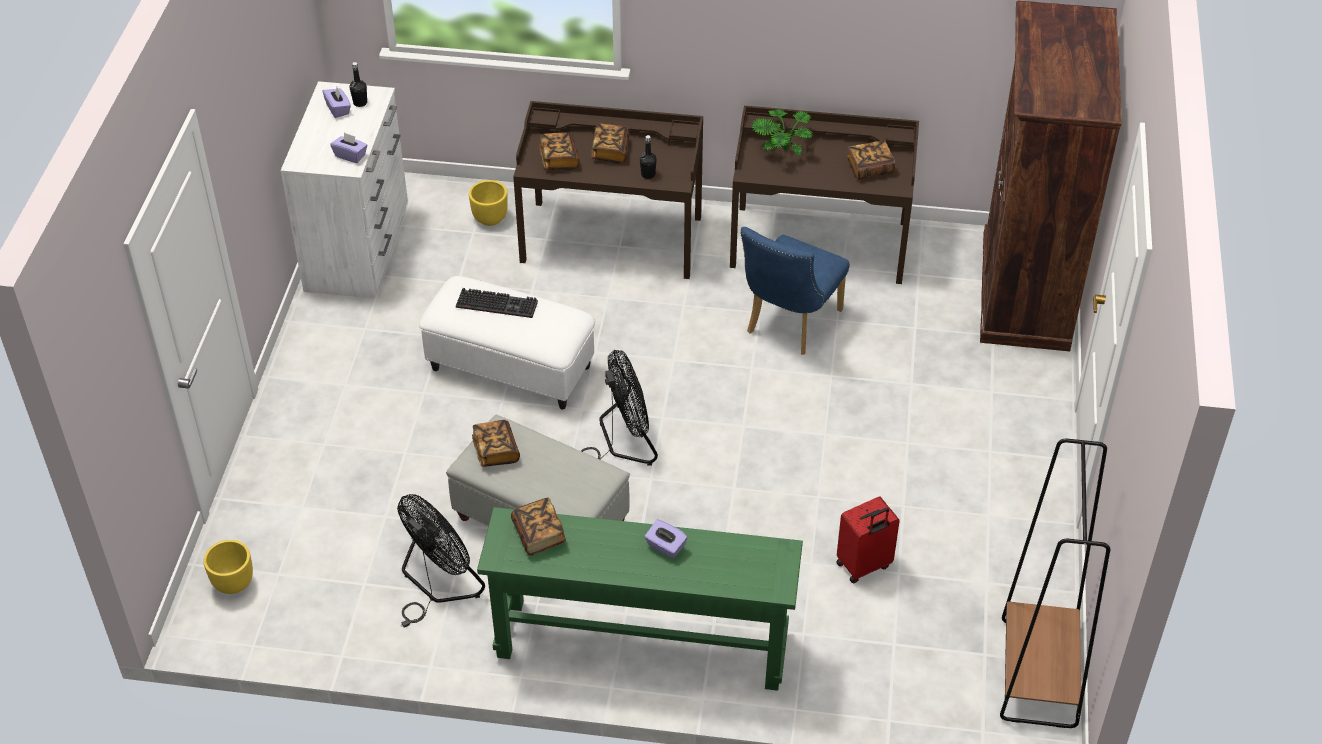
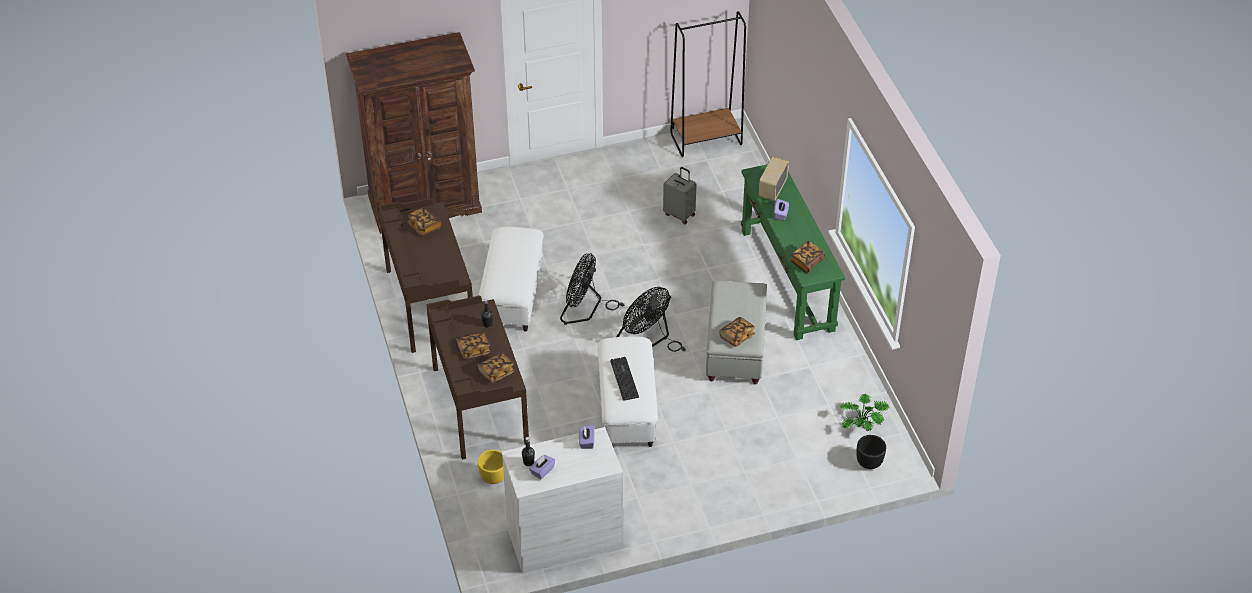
camera: 115 degrees left, 0 degrees up
(233, 583) = (869, 463): yellow planter -> black planter
(433, 581) = (807, 377): black fan -> black fan (588, 306)
(732, 561) = (772, 189): none -> radio
(780, 150) = (428, 270): potted plant -> potted plant (862, 426)
(788, 325) = (513, 295): blue chair -> white ottoman
(864, 566) = (680, 214): red suitcase -> grey suitcase

